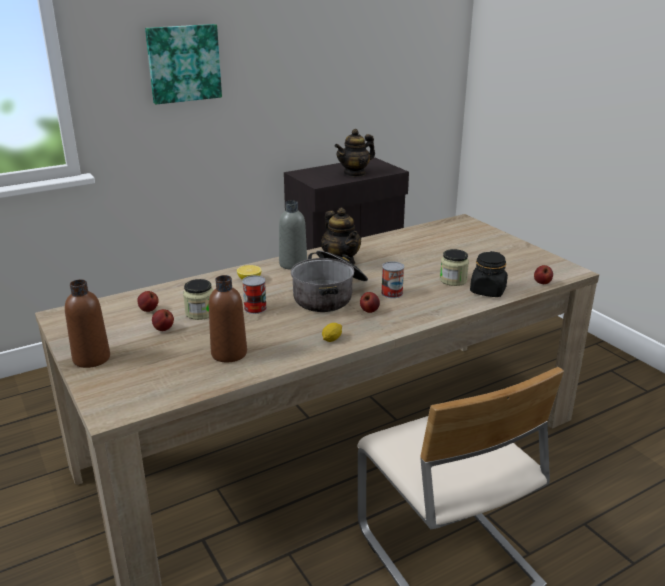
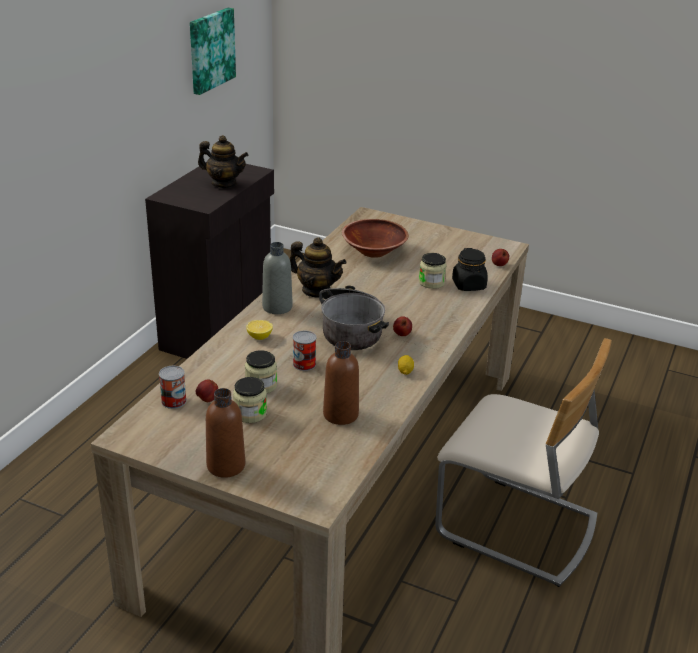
camera: 35 degrees left, 5 degrees up
(163, 329) = (250, 413): apple -> jar
(183, 63) = (46, 98): picture -> picture (210, 50)
(355, 173) = (224, 184): teapot -> teapot turned 90 degrees counterclockwise
(392, 293) = (399, 311): can -> can (174, 401)
(431, 246) = (374, 251): none -> brown bowl

